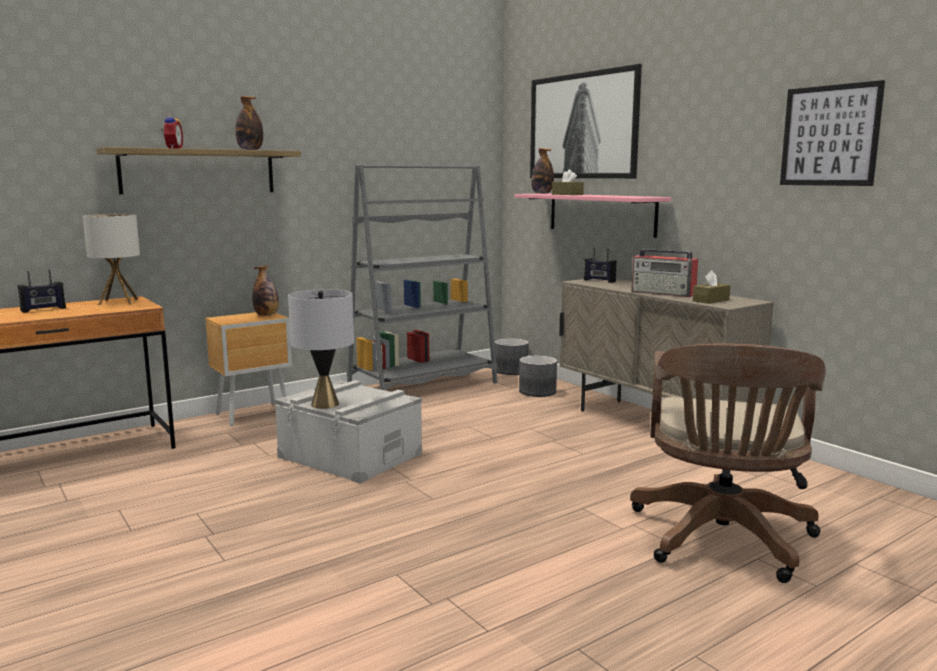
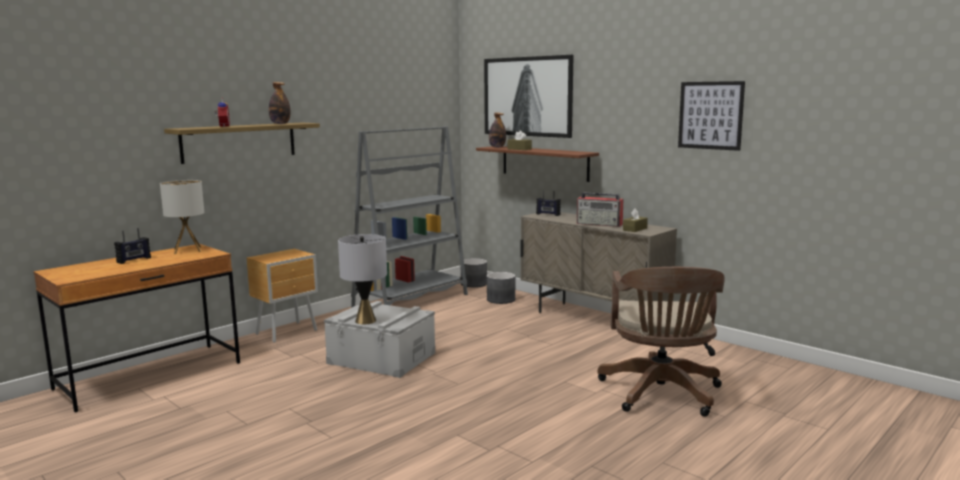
camera: 10 degrees left, 0 degrees up
(266, 315) = (295, 253): bottle -> none
(601, 214) = (544, 163): pink shelf -> brown shelf

